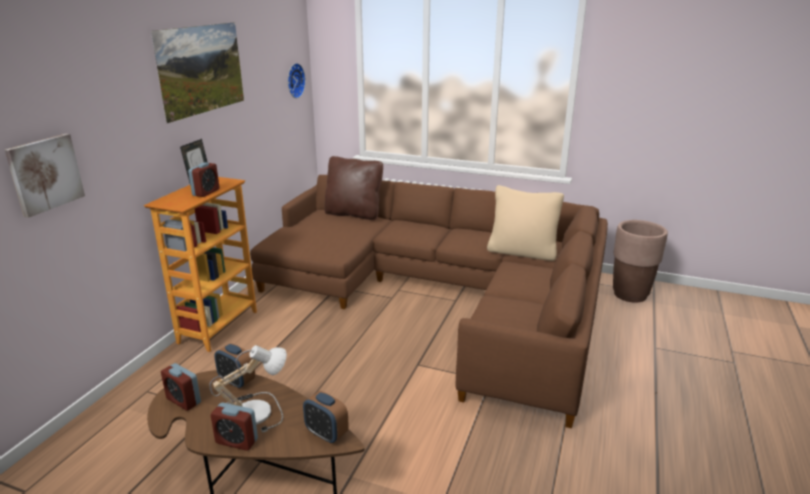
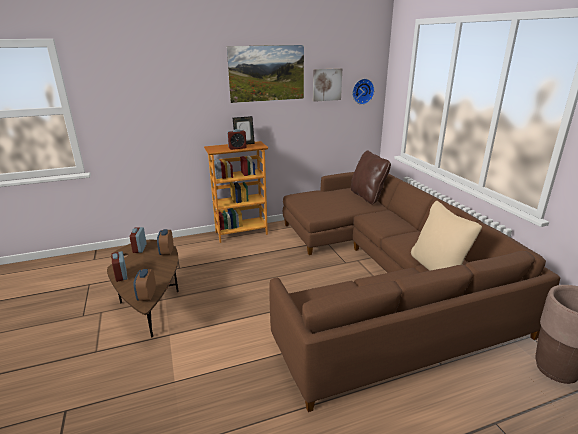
camera: 50 degrees right, 0 degrees up
(45, 174) = (142, 115): picture -> picture (326, 84)
(254, 410) = (148, 268): table lamp -> none

